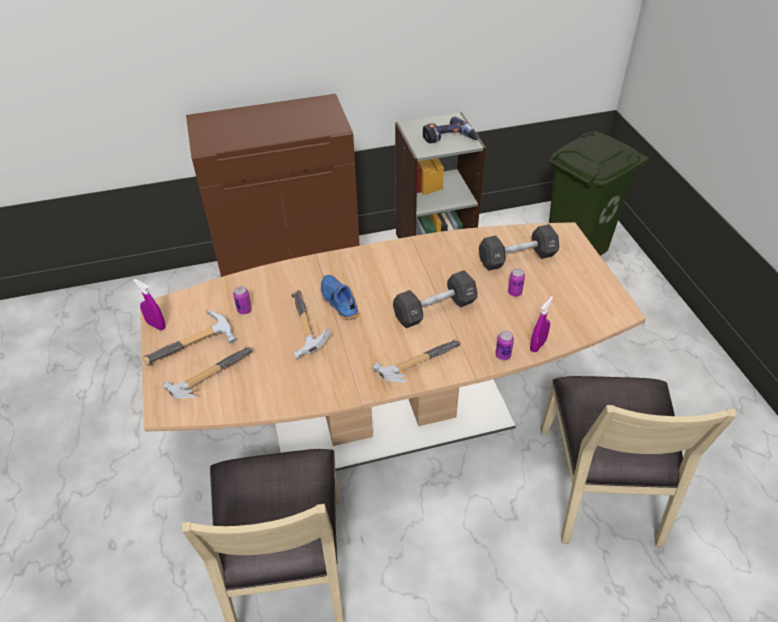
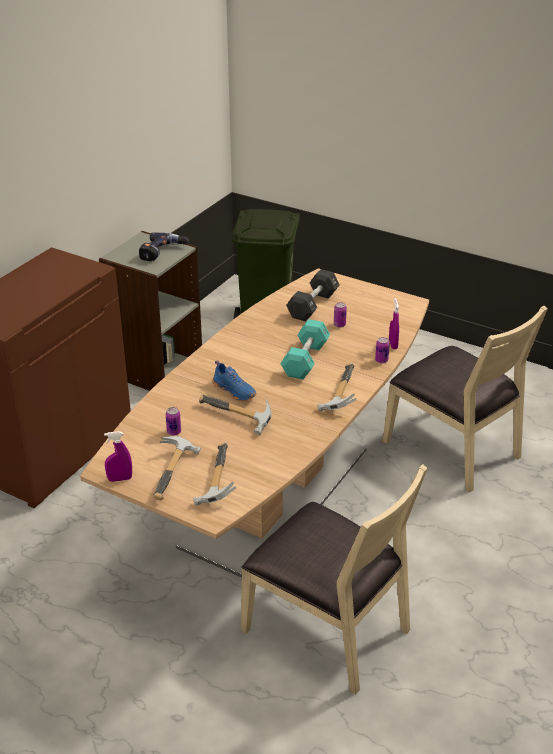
camera: 45 degrees left, 10 degrees down
(338, 302) = (235, 390): blue shoe -> blue shoe turned 150 degrees counterclockwise
(434, 310) = (305, 360): black dumbbell -> turquoise dumbbell

